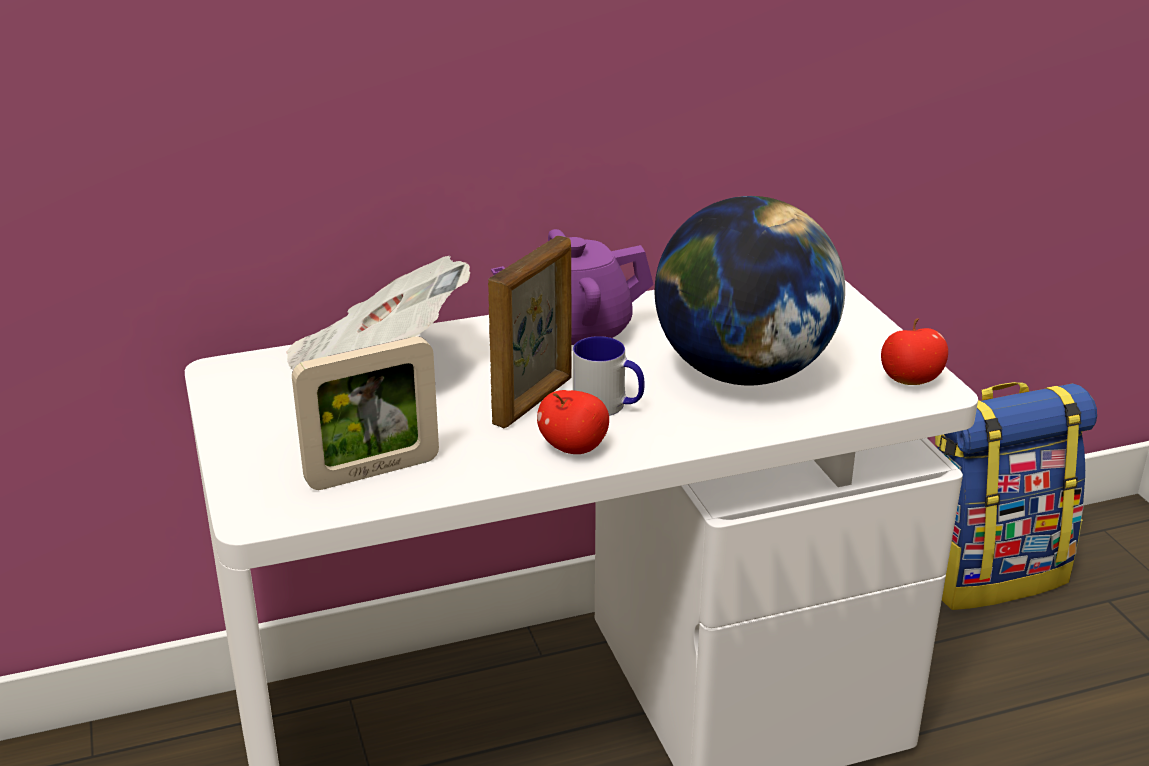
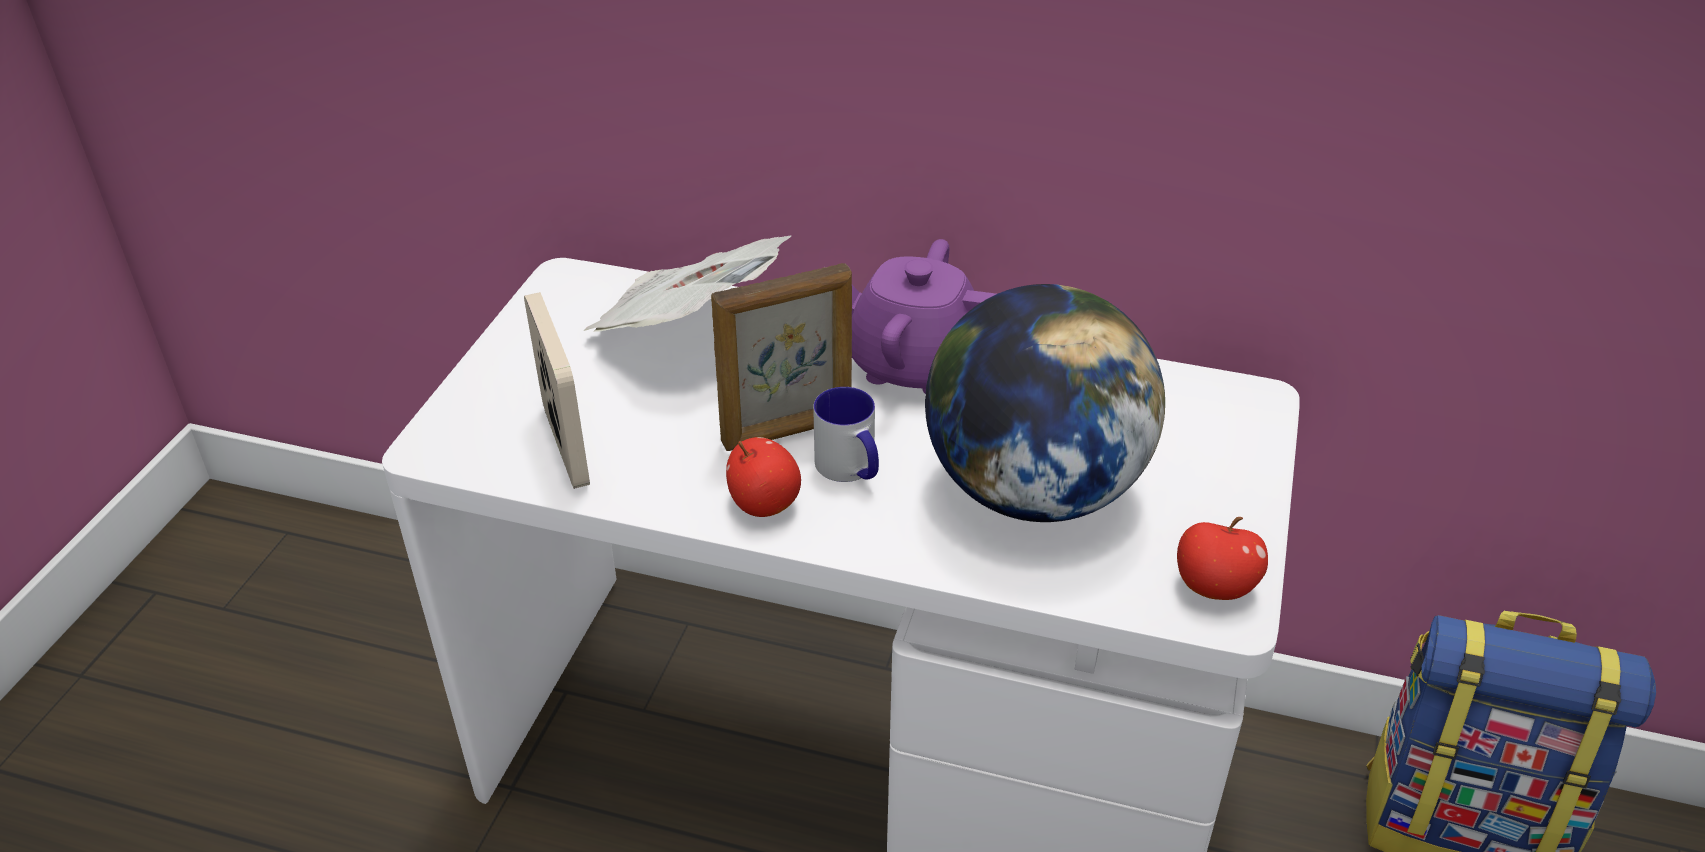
camera: 35 degrees right, 10 degrees up
(373, 472) = (566, 446): picture frame -> picture frame turned 120 degrees counterclockwise

